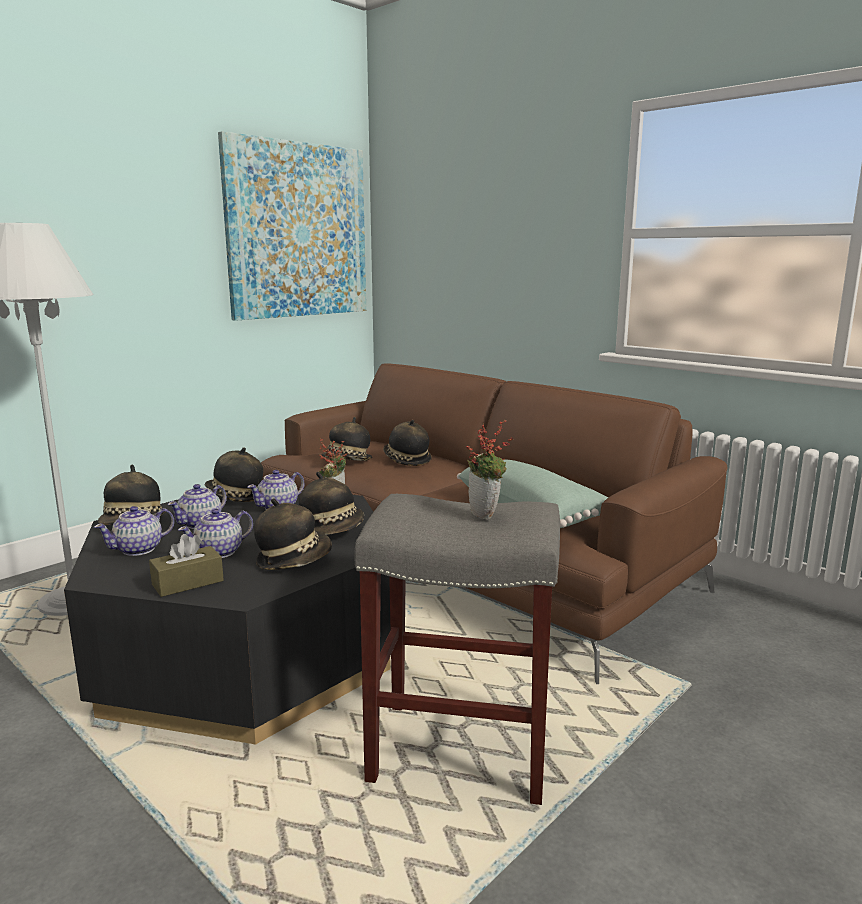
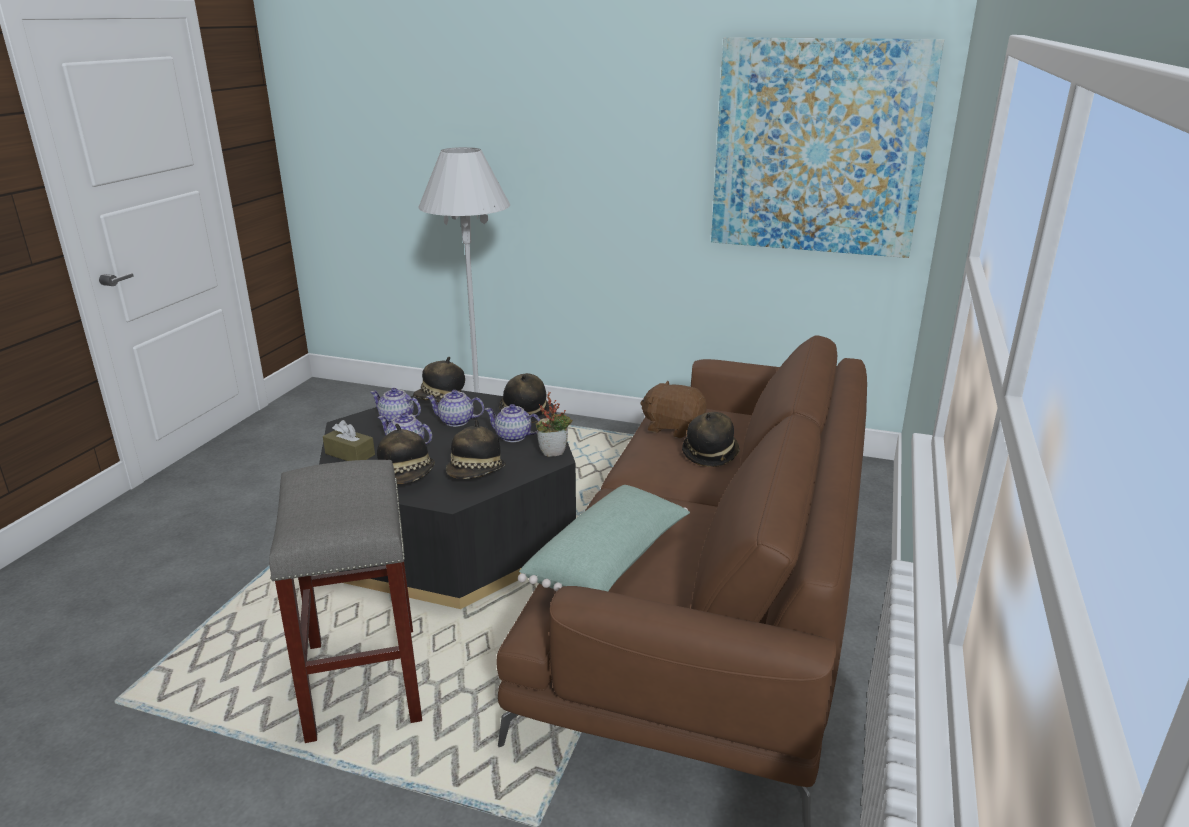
camera: 65 degrees right, 10 degrees up
(347, 461) = (673, 427): hat -> brown plush toy
(487, 514) = (335, 508): potted plant -> none

